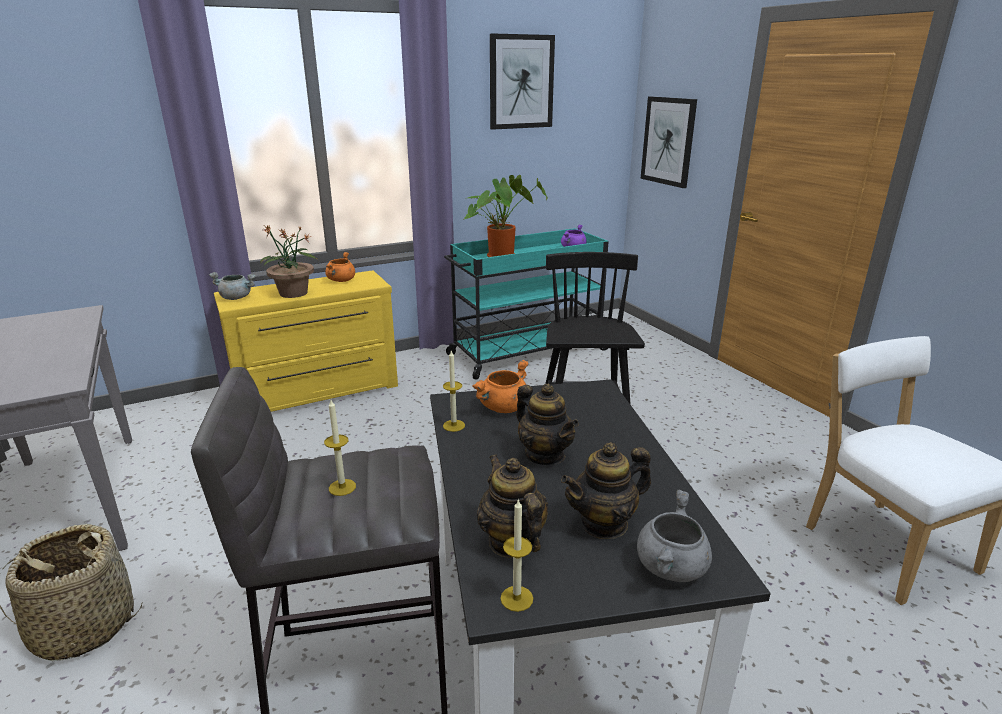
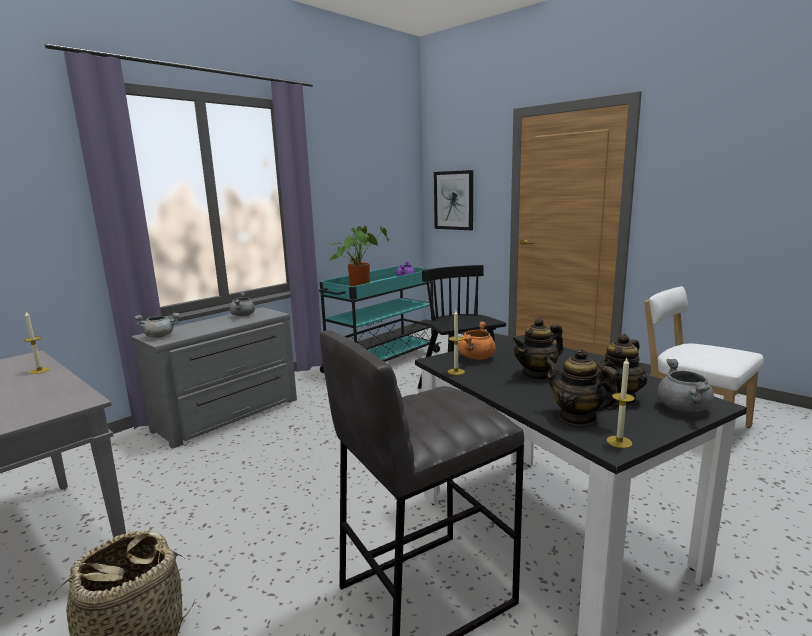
camera: 20 degrees left, 10 degrees down
(293, 293) = (210, 327): potted plant -> none
(318, 392) = (229, 415): yellow dresser -> grey dresser
(341, 280) = (243, 315): orange cooking pot -> grey cooking pot
(342, 487) = (432, 411): candle -> candle (40, 370)
(521, 82) = (352, 161): picture -> none
(545, 455) = (537, 374): teapot -> teapot turned 120 degrees clockwise

